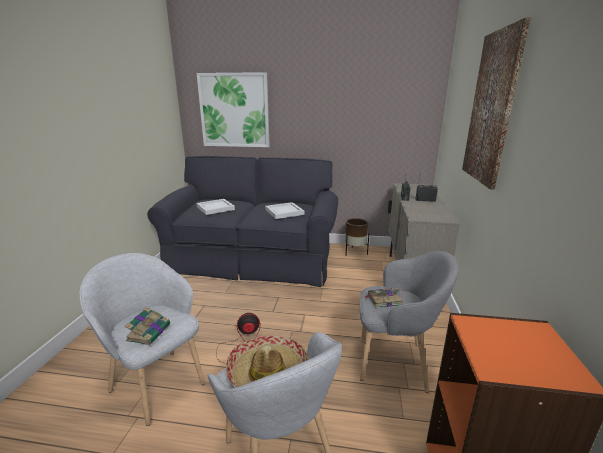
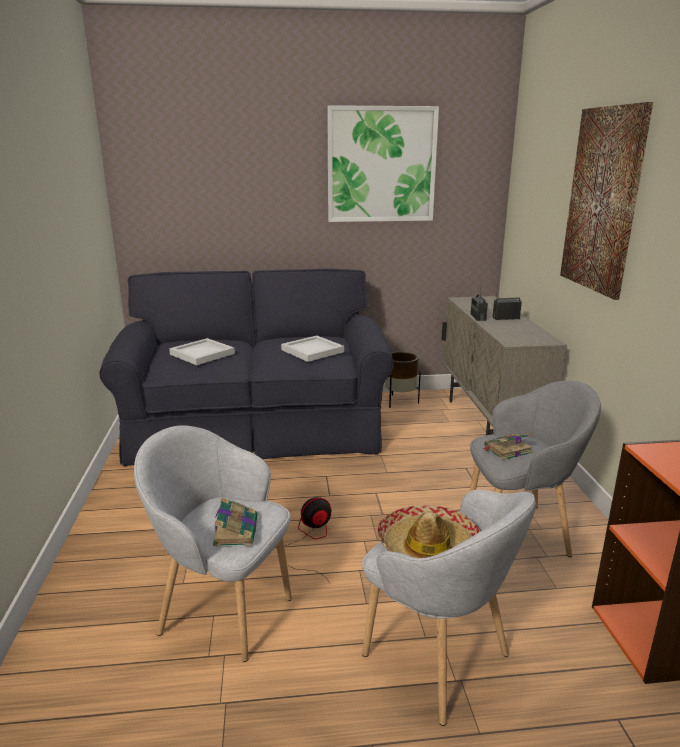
camera: 15 degrees left, 0 degrees up
(234, 110) = (204, 199): picture -> picture (381, 165)

